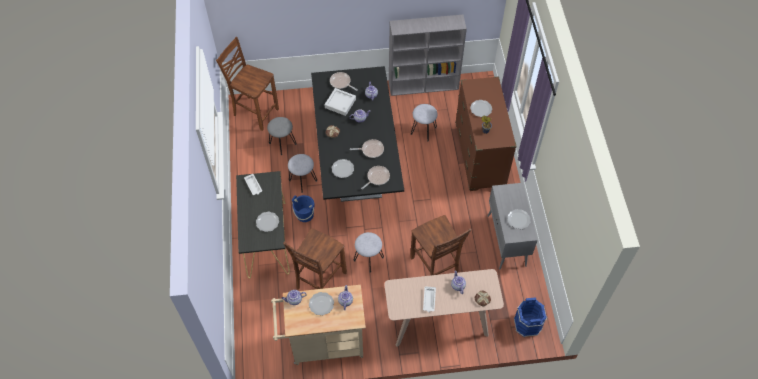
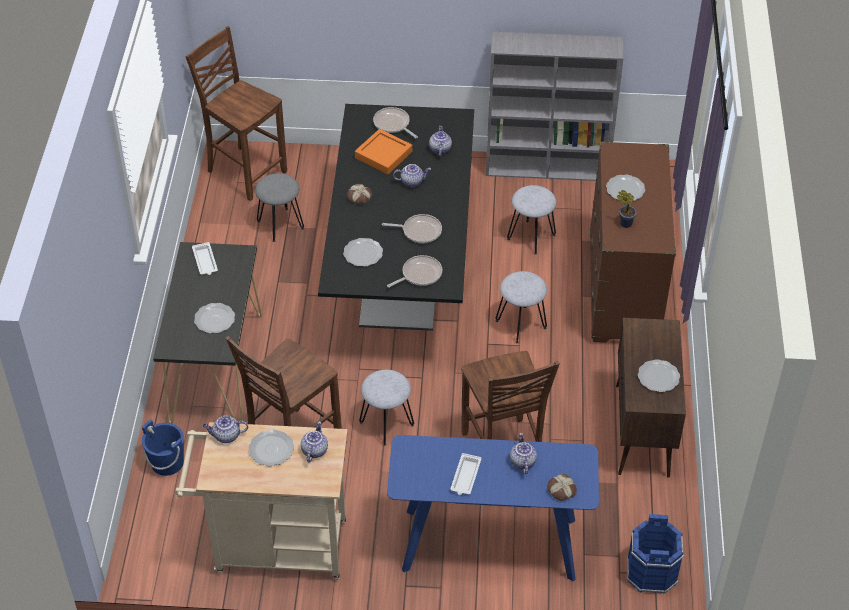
camera: 10 degrees right, 10 degrees down
(303, 181) = (301, 286): grey stool -> grey stool (521, 324)
(305, 214) = (291, 339): blue bucket -> blue bucket (167, 462)
(340, 103) = (383, 155): grey tray -> orange tray
(439, 323) = (489, 545): beige console table -> blue console table
(506, 241) = (642, 431): grey cabinet -> brown cabinet

